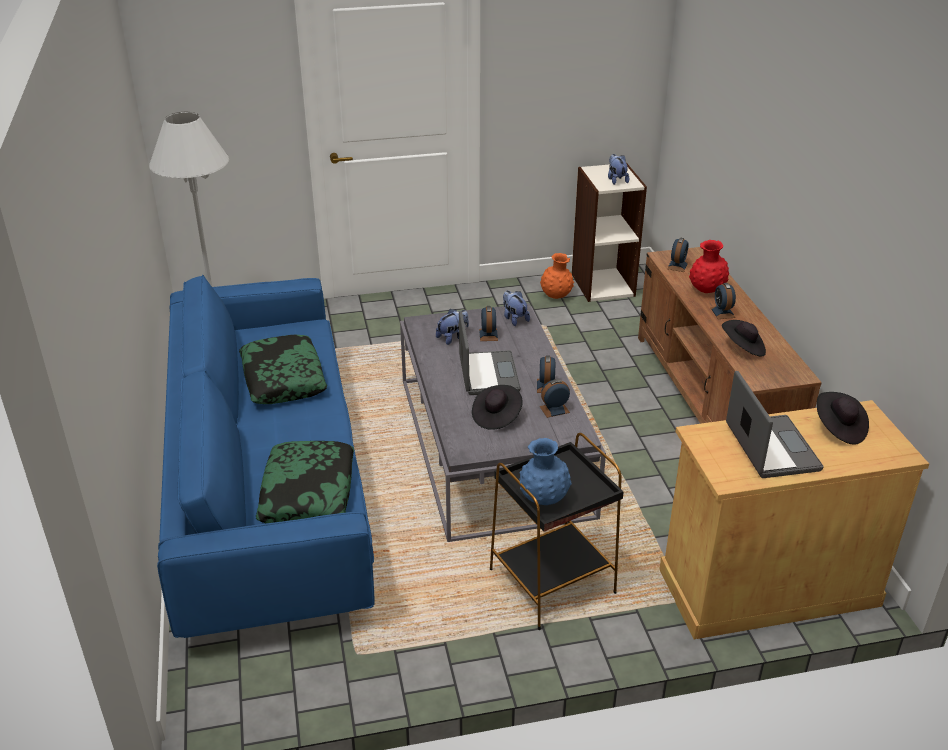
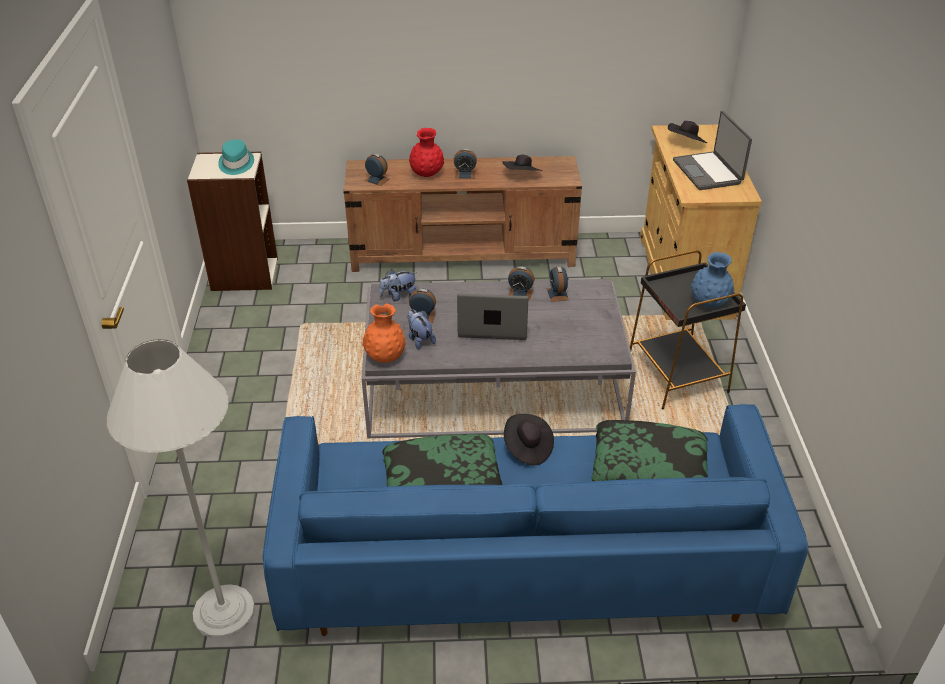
camera: 80 degrees left, 5 degrees up
(496, 416) = (562, 328): black hat -> black hat (527, 448)
(556, 296) = (249, 308): orange vase -> orange vase (385, 357)
(616, 180) = (235, 164): plush toy -> turquoise hat
(770, 448) = (708, 172): laptop -> laptop turned 105 degrees counterclockwise

